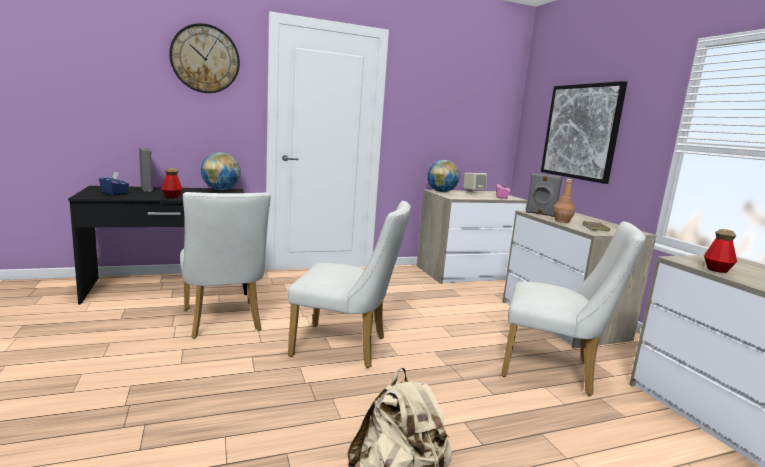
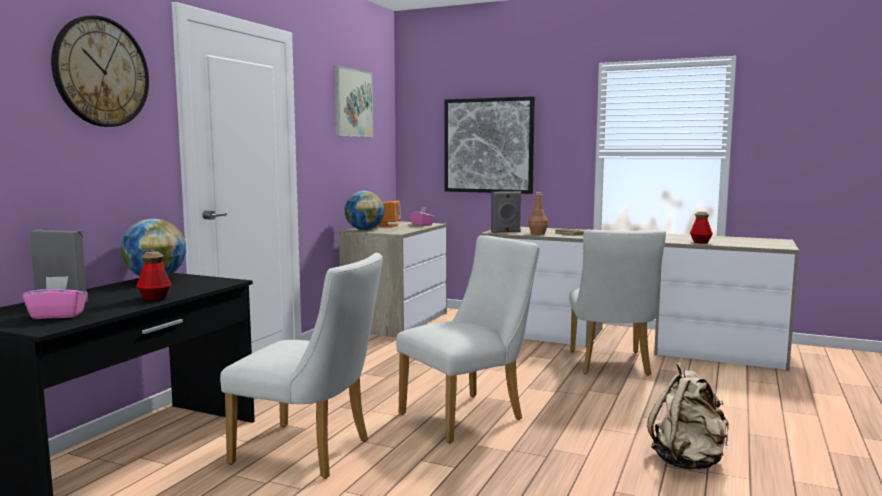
camera: 45 degrees left, 5 degrees down
(114, 193) = (58, 315): blue tissue box -> pink tissue box
(460, 88) = (353, 103): none -> picture
(473, 193) = (388, 226): beige speaker -> orange speaker
(554, 371) = (611, 365): white chair -> white chair turned 120 degrees clockwise

